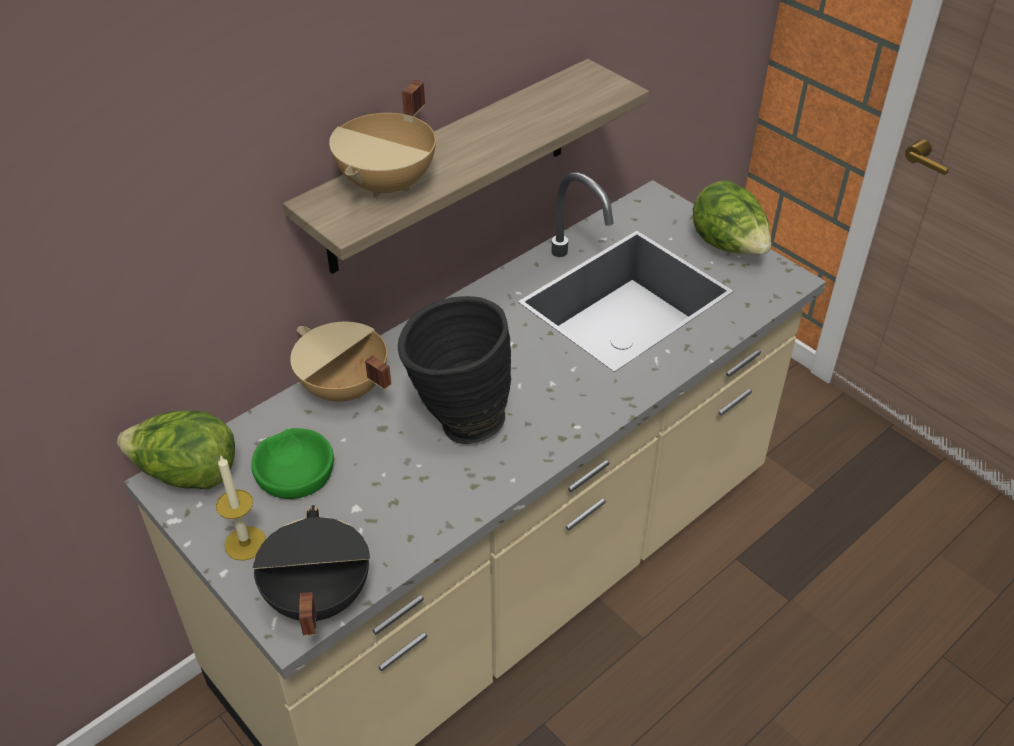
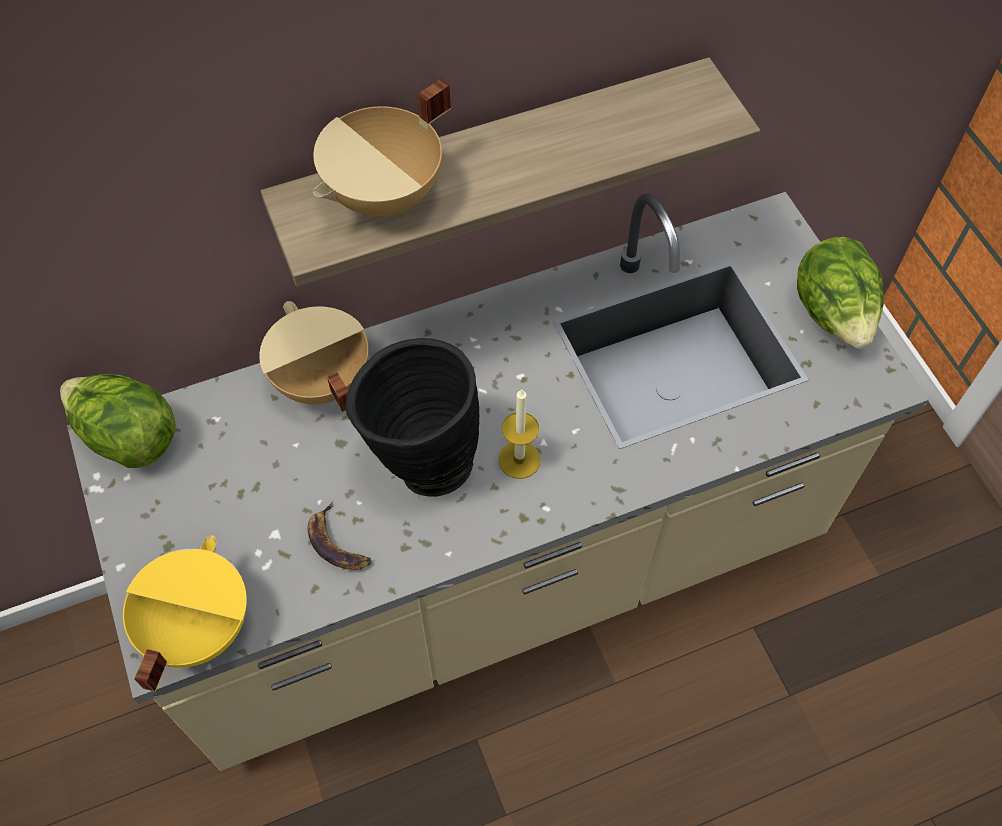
camera: 20 degrees right, 15 degrees up
(245, 543) = (153, 539): candle -> candle (519, 460)
(295, 471) = (232, 468): green bowl -> none
(316, 597) = (196, 626): black cooking pot -> yellow cooking pot
(415, 499) = (338, 543): none -> banana

